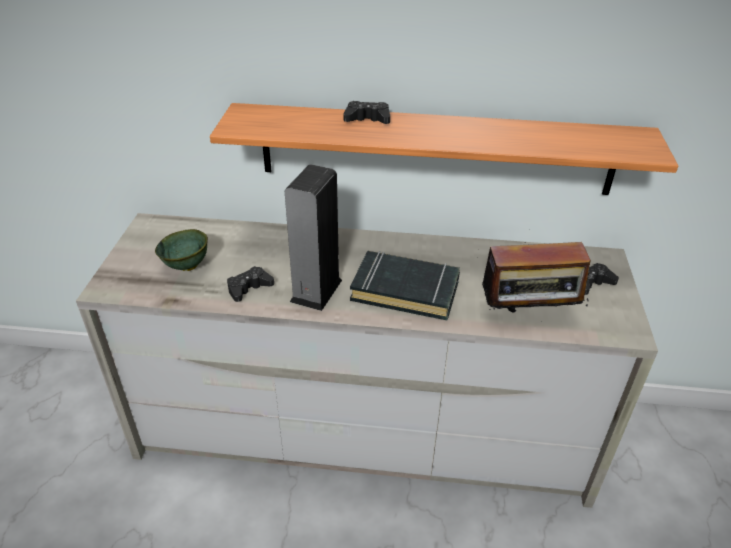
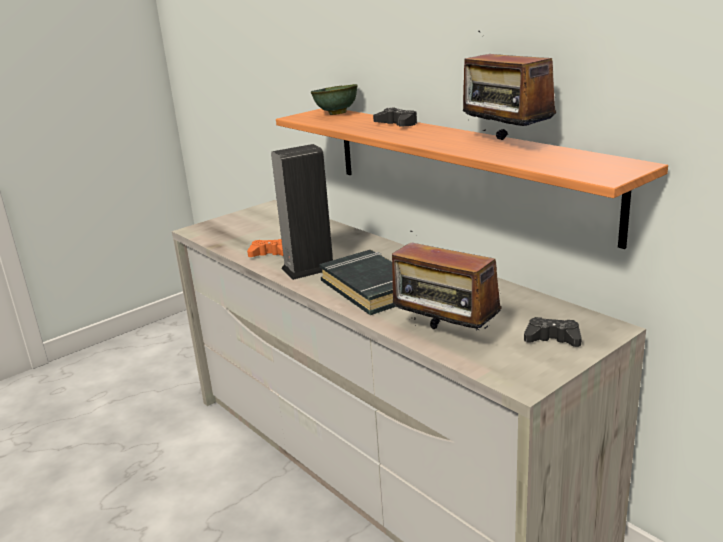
camera: 45 degrees right, 15 degrees down
(186, 267) = (253, 232): green bowl -> green bowl (336, 114)
(249, 288) = (269, 254): black game controller -> orange game controller
(516, 130) = (505, 145): none -> radio

